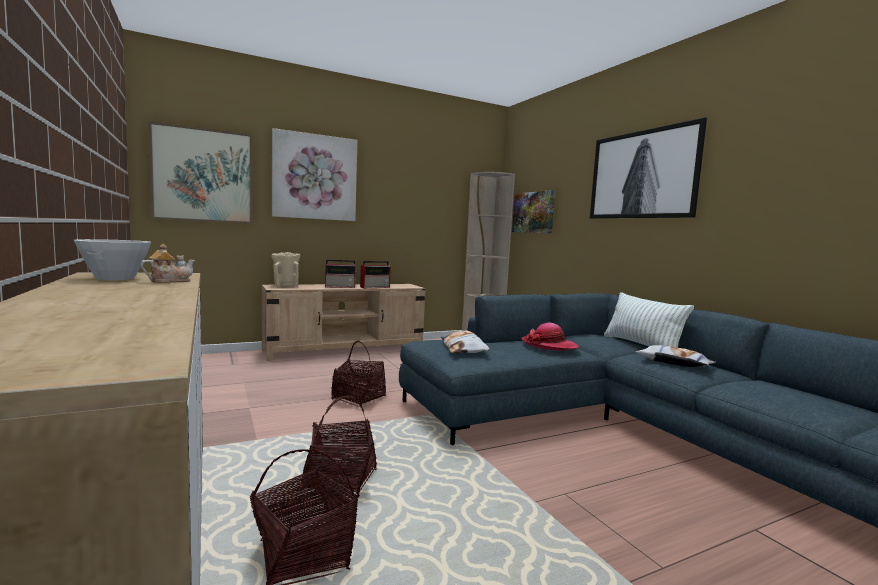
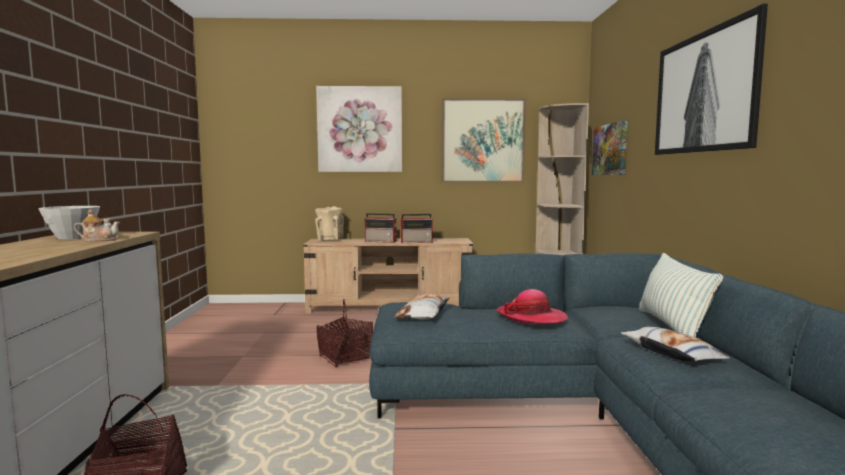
camera: 25 degrees right, 0 degrees up
(203, 175) = (257, 137): picture -> picture (483, 141)
(340, 480) = (239, 434): basket -> none

